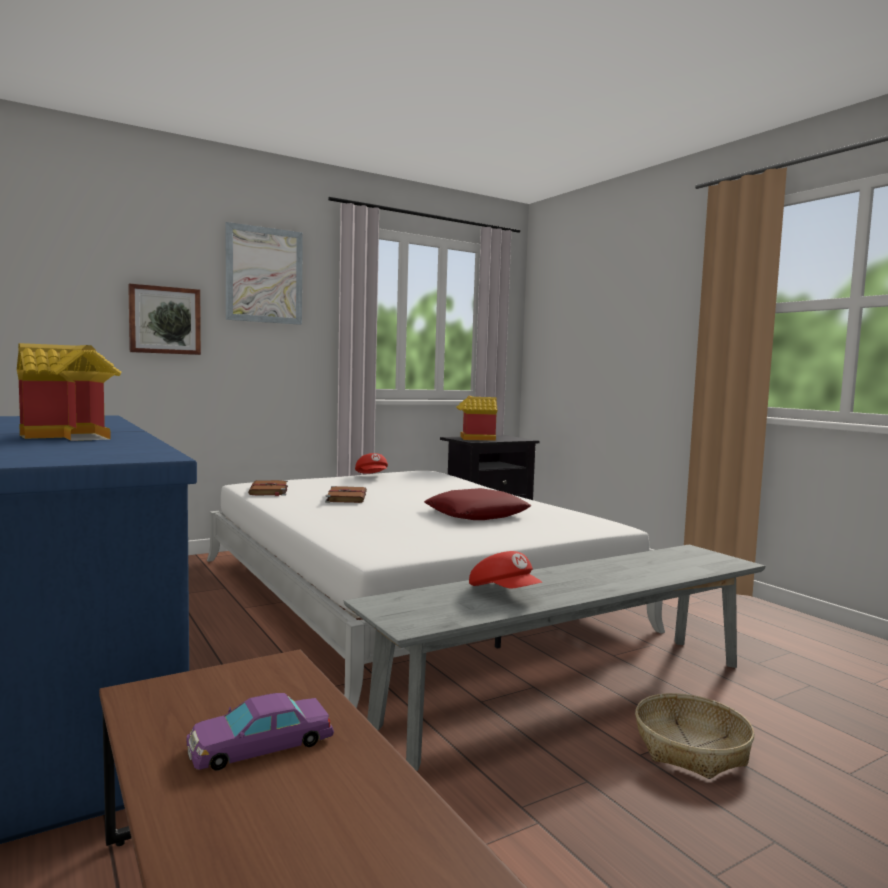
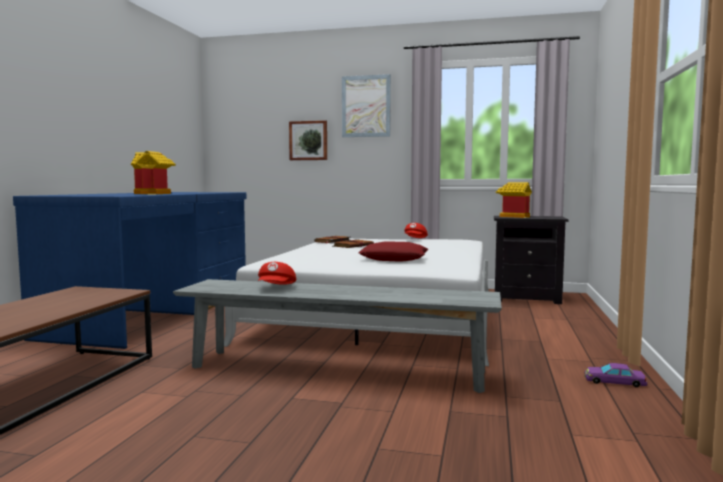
camera: 45 degrees right, 0 degrees up
(260, 744) = (57, 303): purple toy car -> purple toy car (614, 381)
(690, 749) = (323, 406): basket -> none

